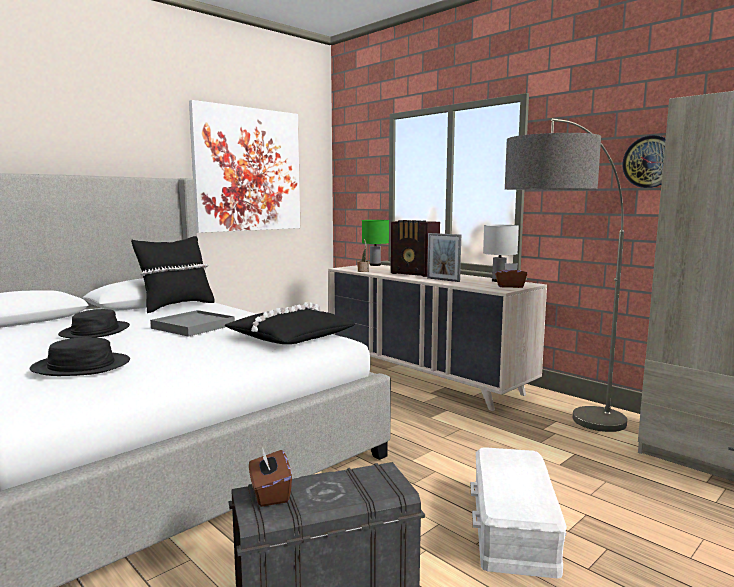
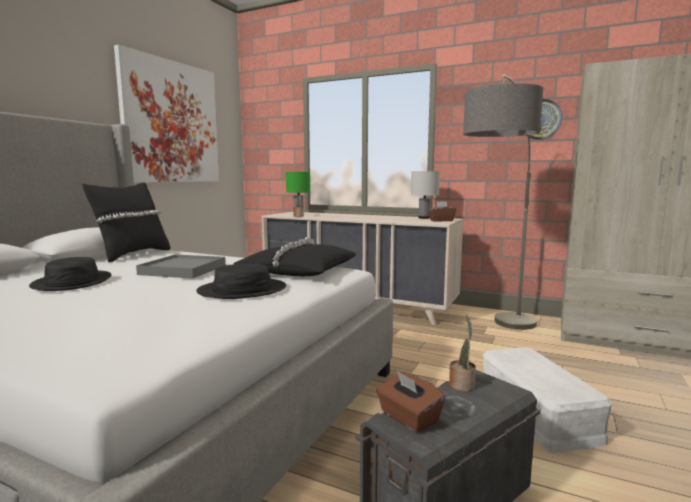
camera: 20 degrees left, 0 degrees up
(81, 366) = (114, 315): black hat -> black hat (242, 290)
(358, 473) = (462, 384): none -> potted plant
(415, 274) = (347, 216): radio -> none
(443, 280) = (380, 219): picture frame -> none

